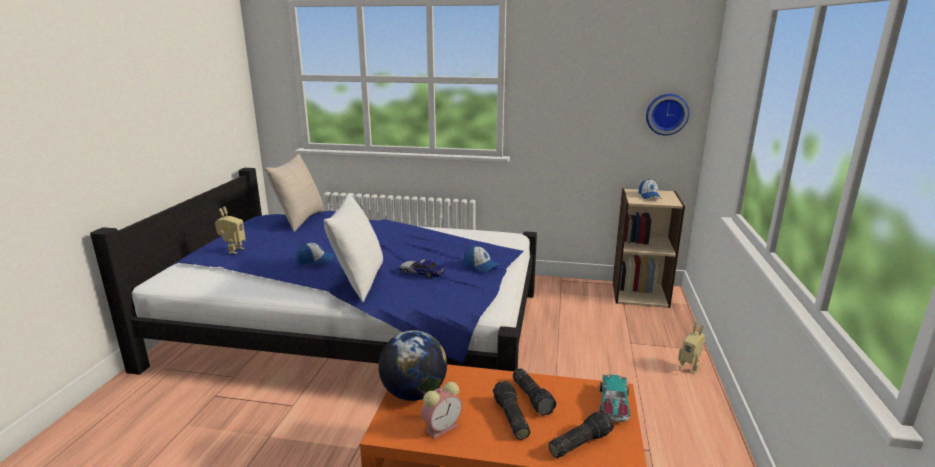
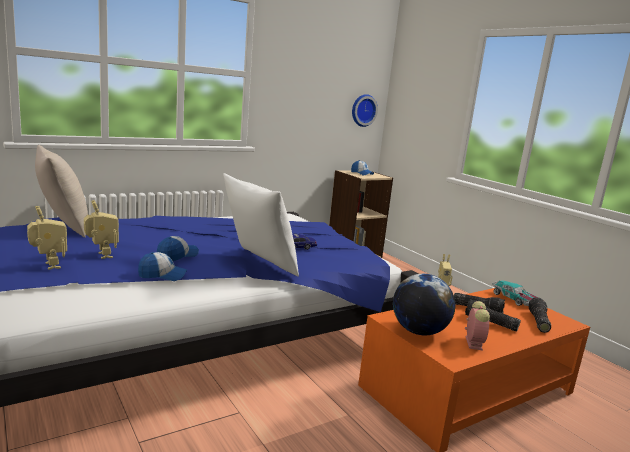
camera: 45 degrees left, 5 degrees down
(277, 249) = (101, 255): none -> toy robot
(480, 266) = (323, 235): cap -> cap (162, 275)

